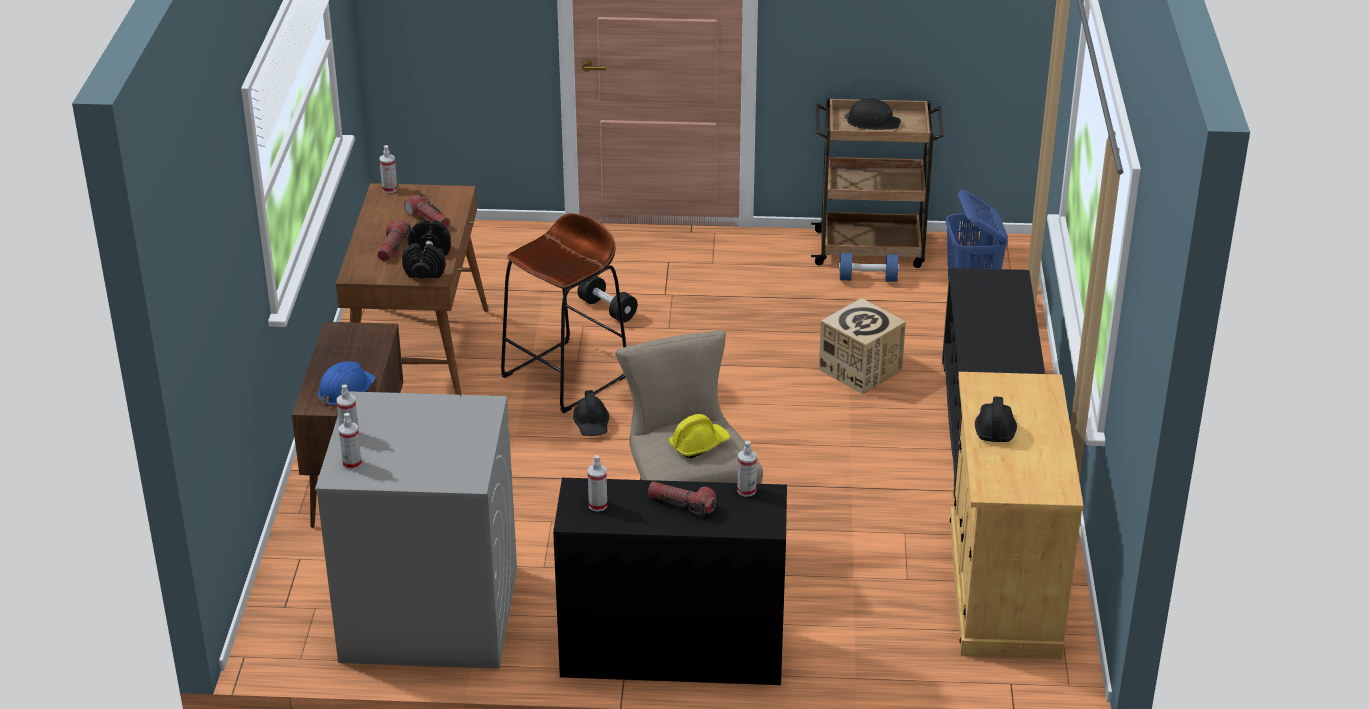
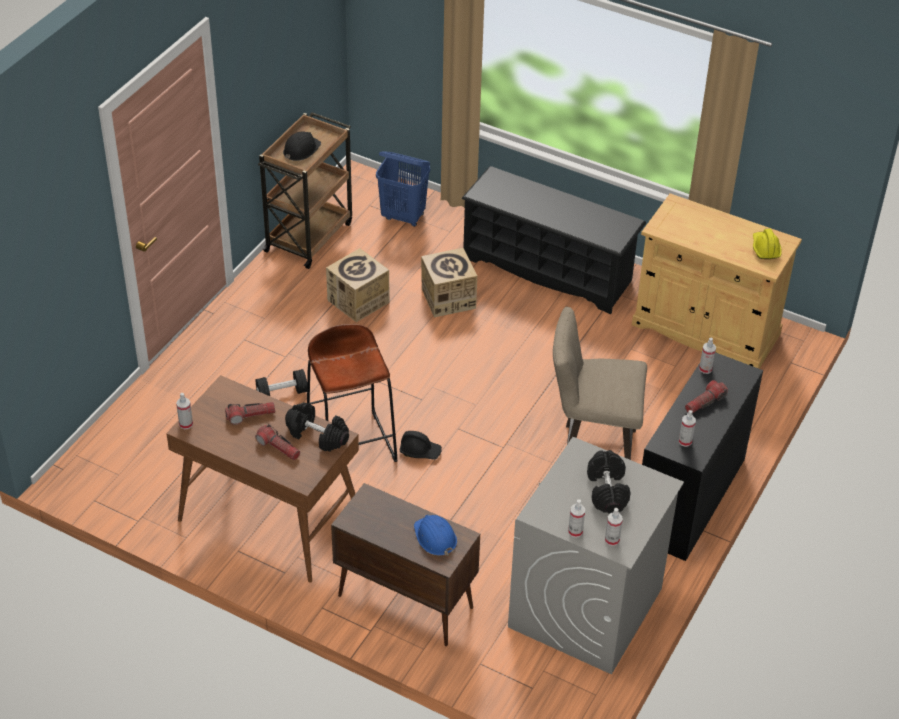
camera: 65 degrees left, 10 degrees up
(431, 441) = (607, 491): none -> black dumbbell
(699, 444) = (615, 378): yellow hard hat -> yellow hard hat (765, 249)
(795, 312) = (358, 301): none -> cardboard box
(868, 279) = (344, 252): blue dumbbell -> none
(994, 428) = (709, 241): black hard hat -> none

